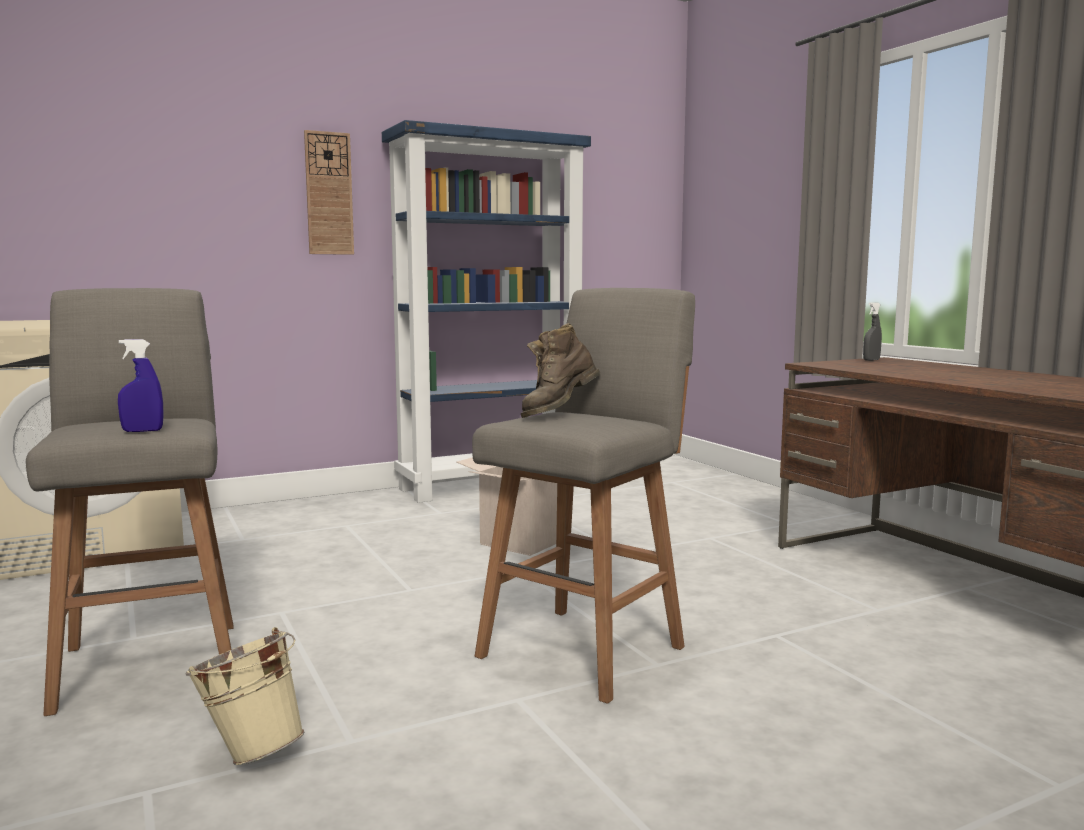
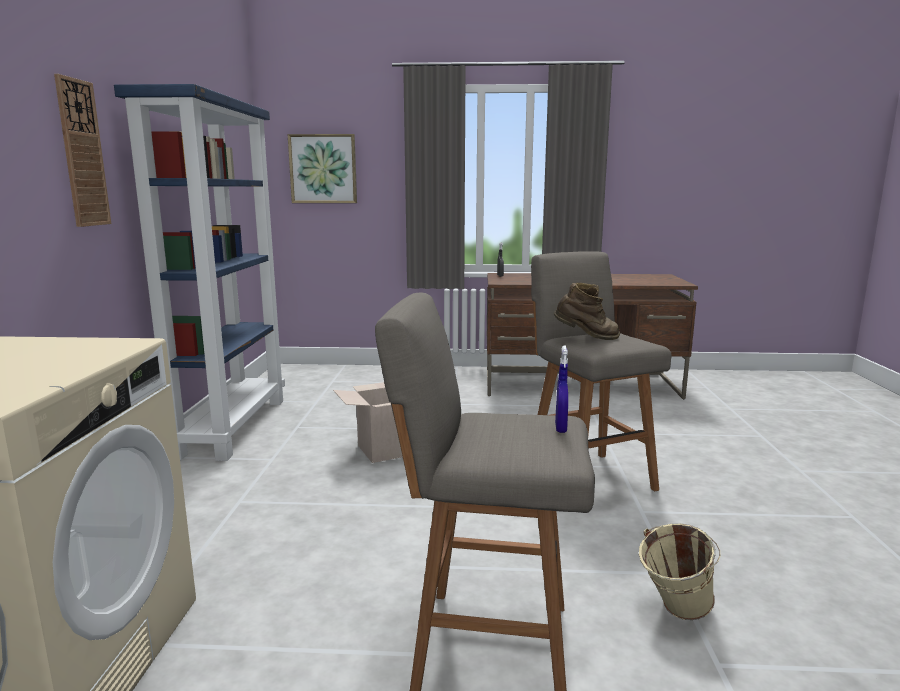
camera: 60 degrees left, 5 degrees up
(558, 414) = (586, 338): brown boot -> brown boot turned 75 degrees counterclockwise
(734, 203) = (323, 169): none -> picture

